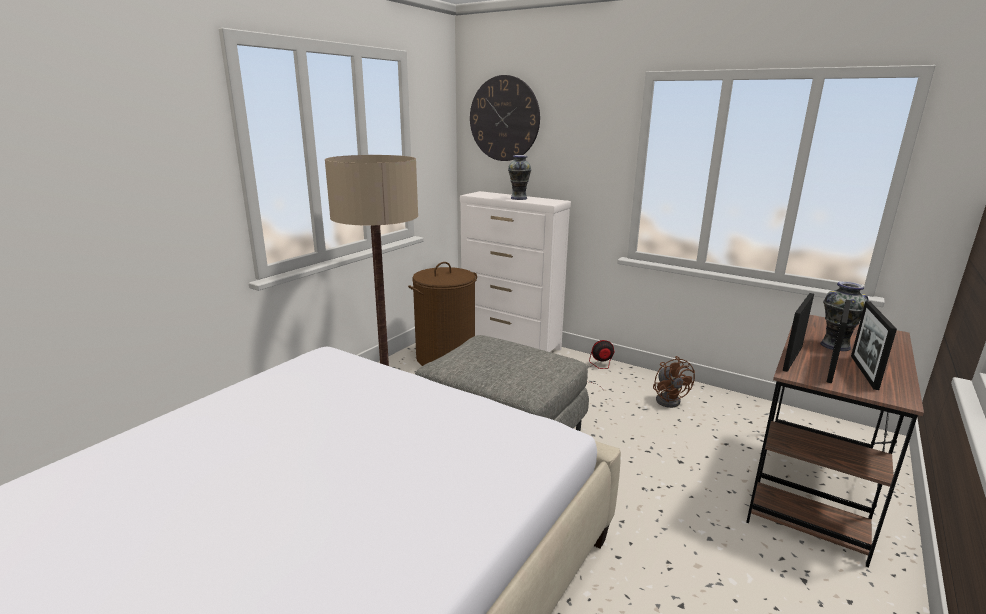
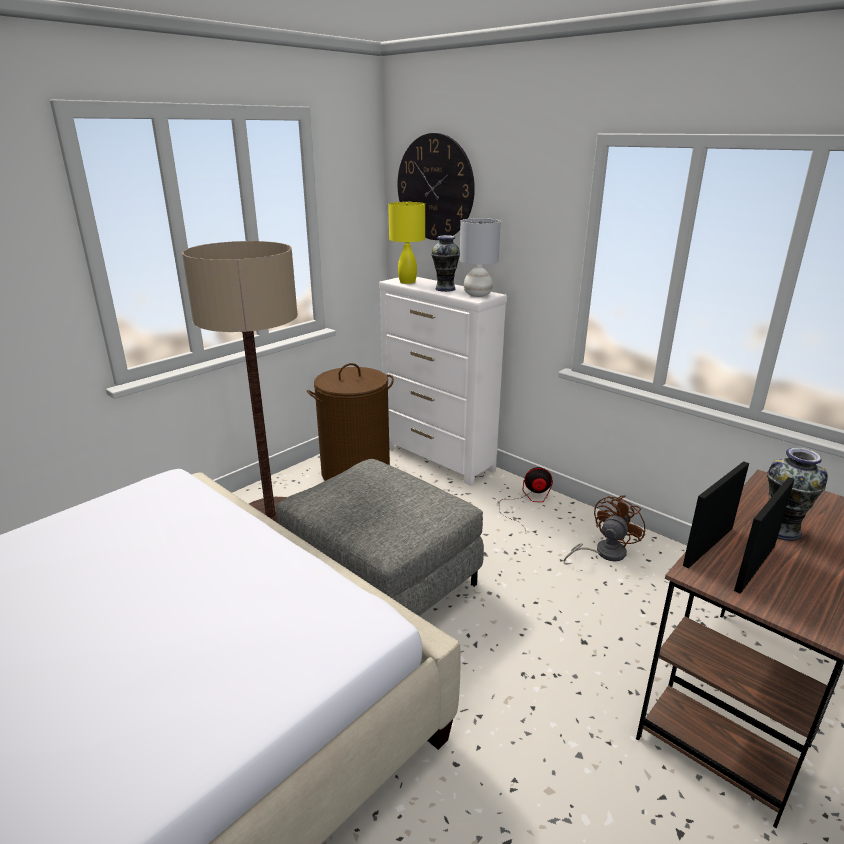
camera: 10 degrees right, 5 degrees up
(484, 195) = (407, 282): none -> yellow table lamp
(548, 201) = (477, 295): none -> grey table lamp
(669, 399) = (603, 553): brown fan -> brown fan turned 135 degrees counterclockwise
(864, 372) = (798, 579): picture frame -> none

